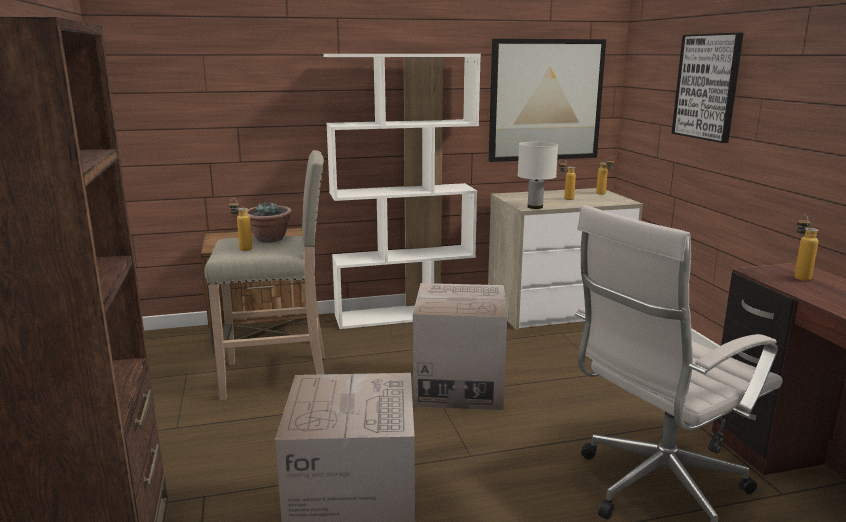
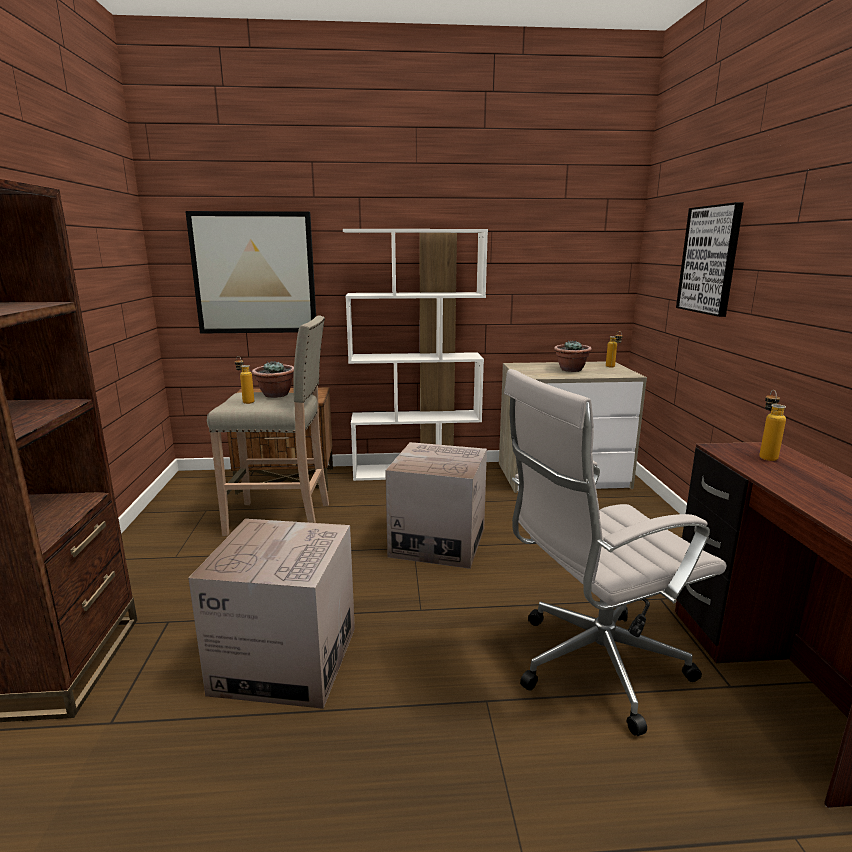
camera: 10 degrees right, 0 degrees up
(535, 207) = (536, 376): white table lamp -> none
(545, 100) = (559, 275): picture -> picture (254, 273)
(565, 198) = (571, 370): bottle -> potted plant

